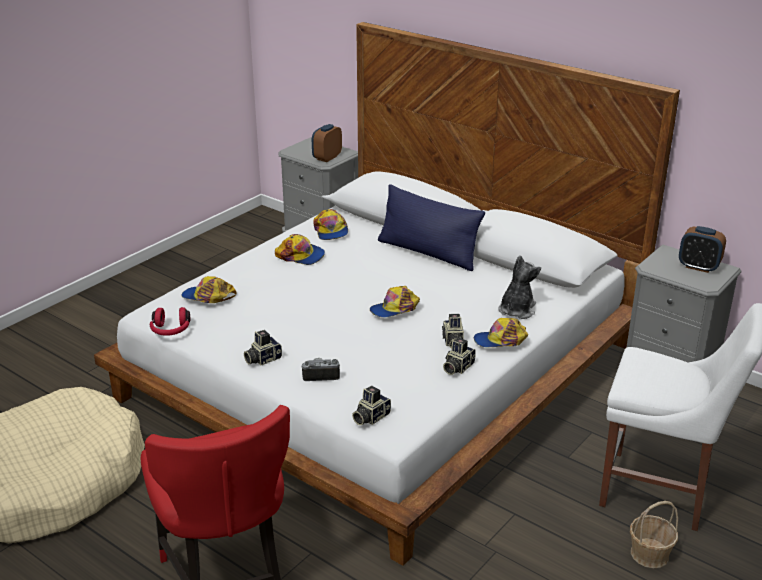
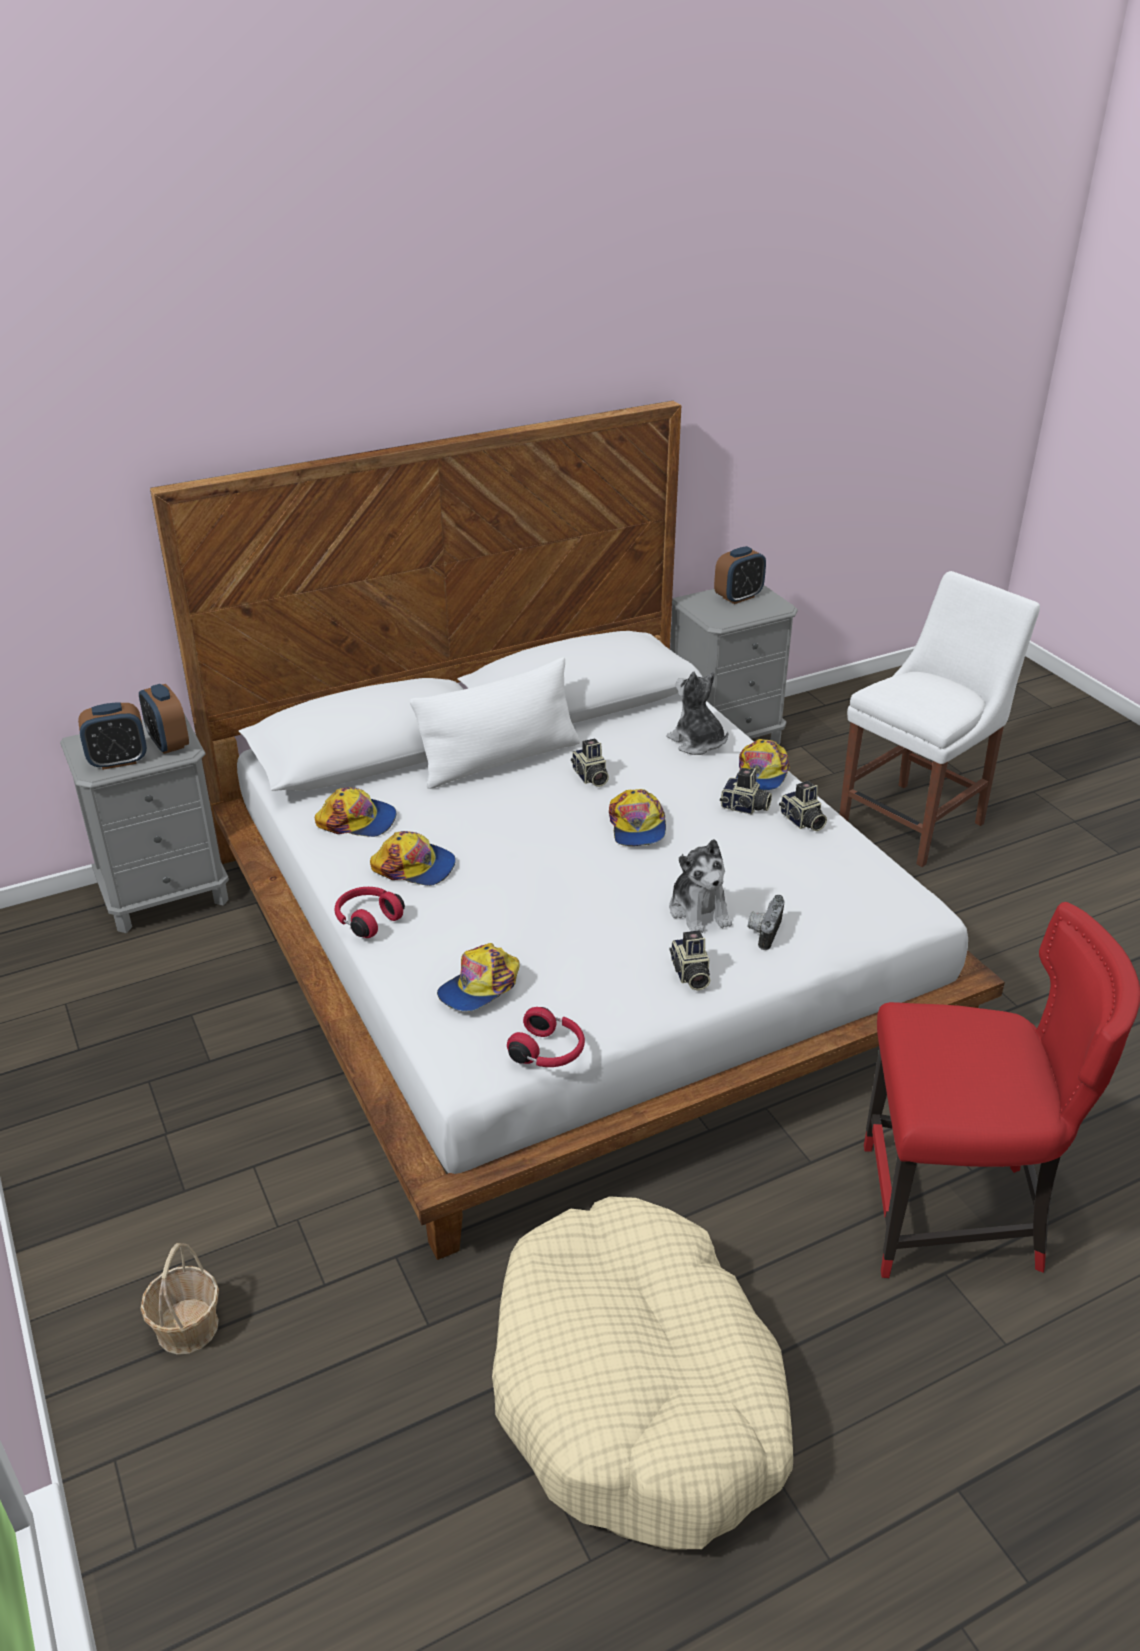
camera: 65 degrees left, 5 degrees up
(247, 256) = (367, 919): none -> red headphones
(300, 255) = (415, 866): cap -> cap turned 60 degrees clockwise
(302, 153) = (118, 761): none -> alarm clock
(326, 349) = (699, 911): none -> plush toy
(370, 417) = (880, 916): camera -> camera (590, 777)
(428, 253) = (500, 760): blue pillow -> white pillow
(649, 554) = (1007, 864): basket -> basket (187, 1327)

